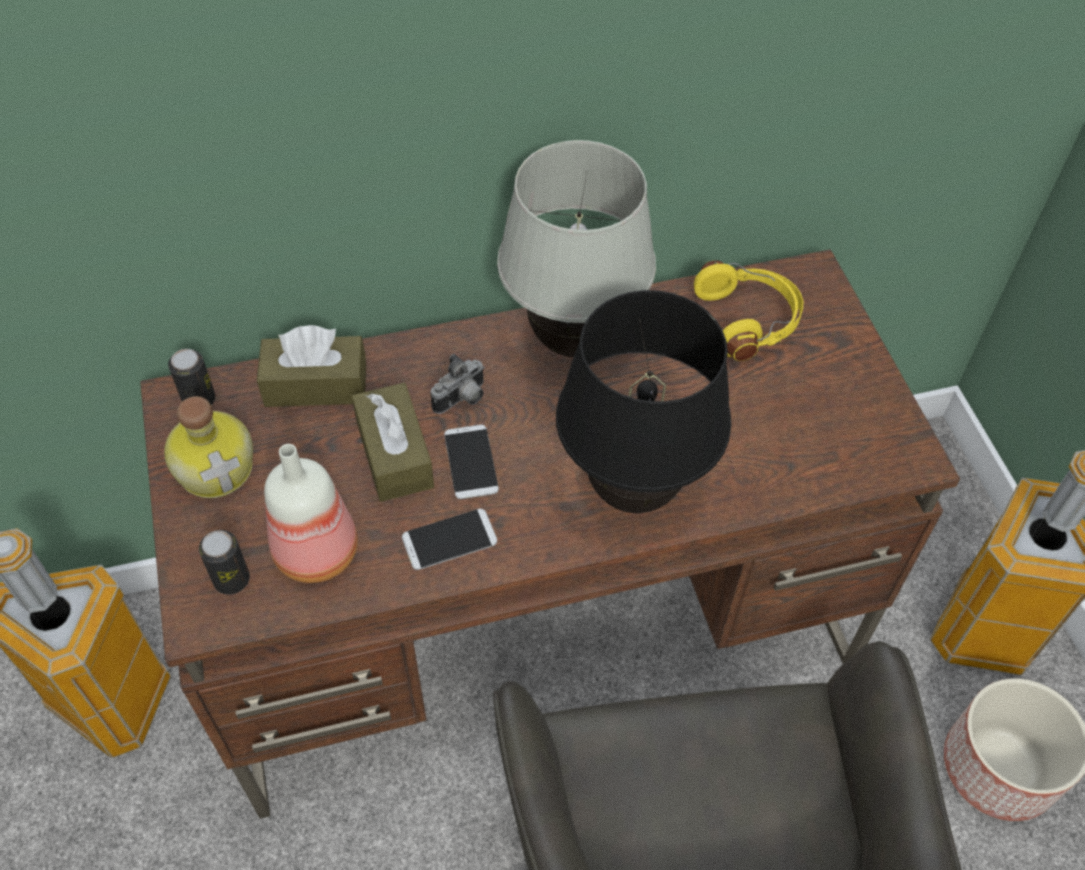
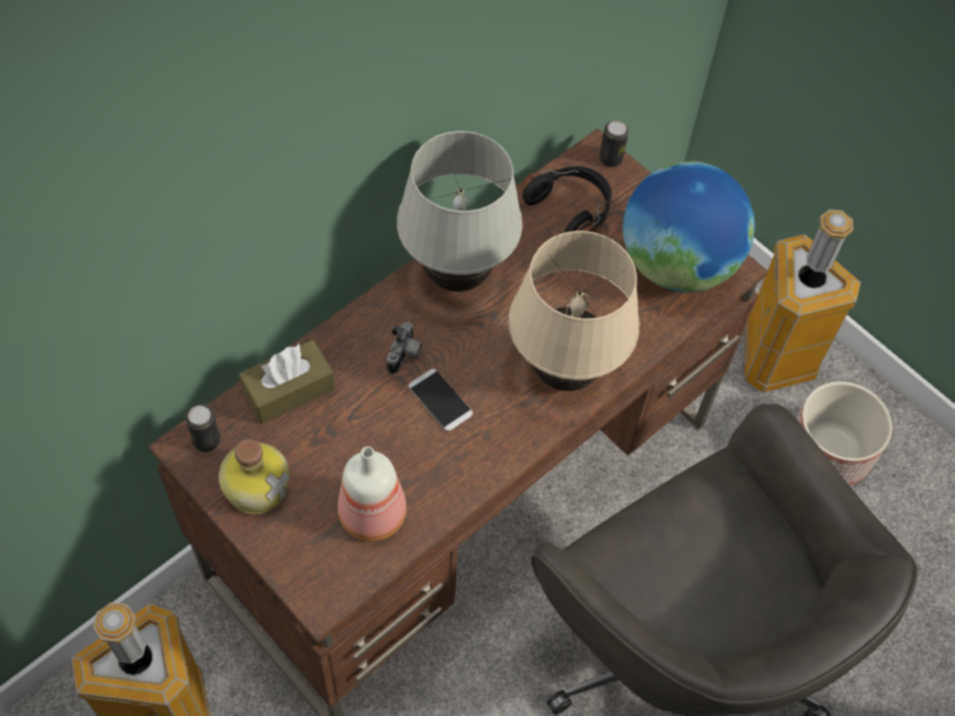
camera: 30 degrees left, 5 degrees up
(231, 579) = (325, 562): can -> can (610, 159)
(394, 454) = (382, 418): brown tissue box -> none
(449, 540) = (460, 463): phone -> none
(633, 493) = (564, 373): black table lamp -> beige table lamp
(749, 320) = (571, 209): yellow headphones -> black headphones
(843, 427) = (676, 264): none -> globe

